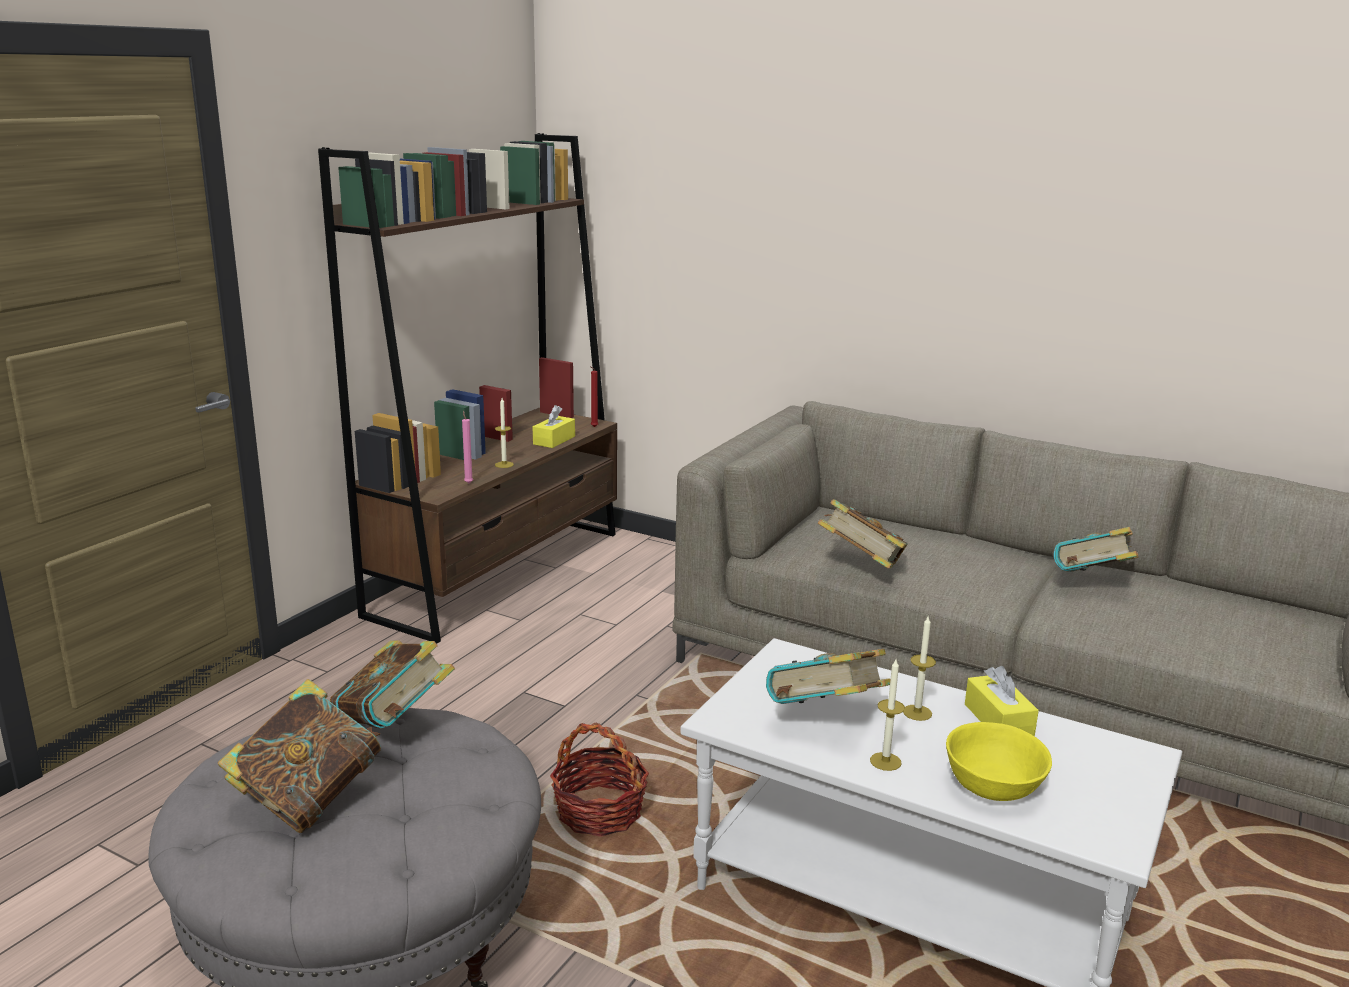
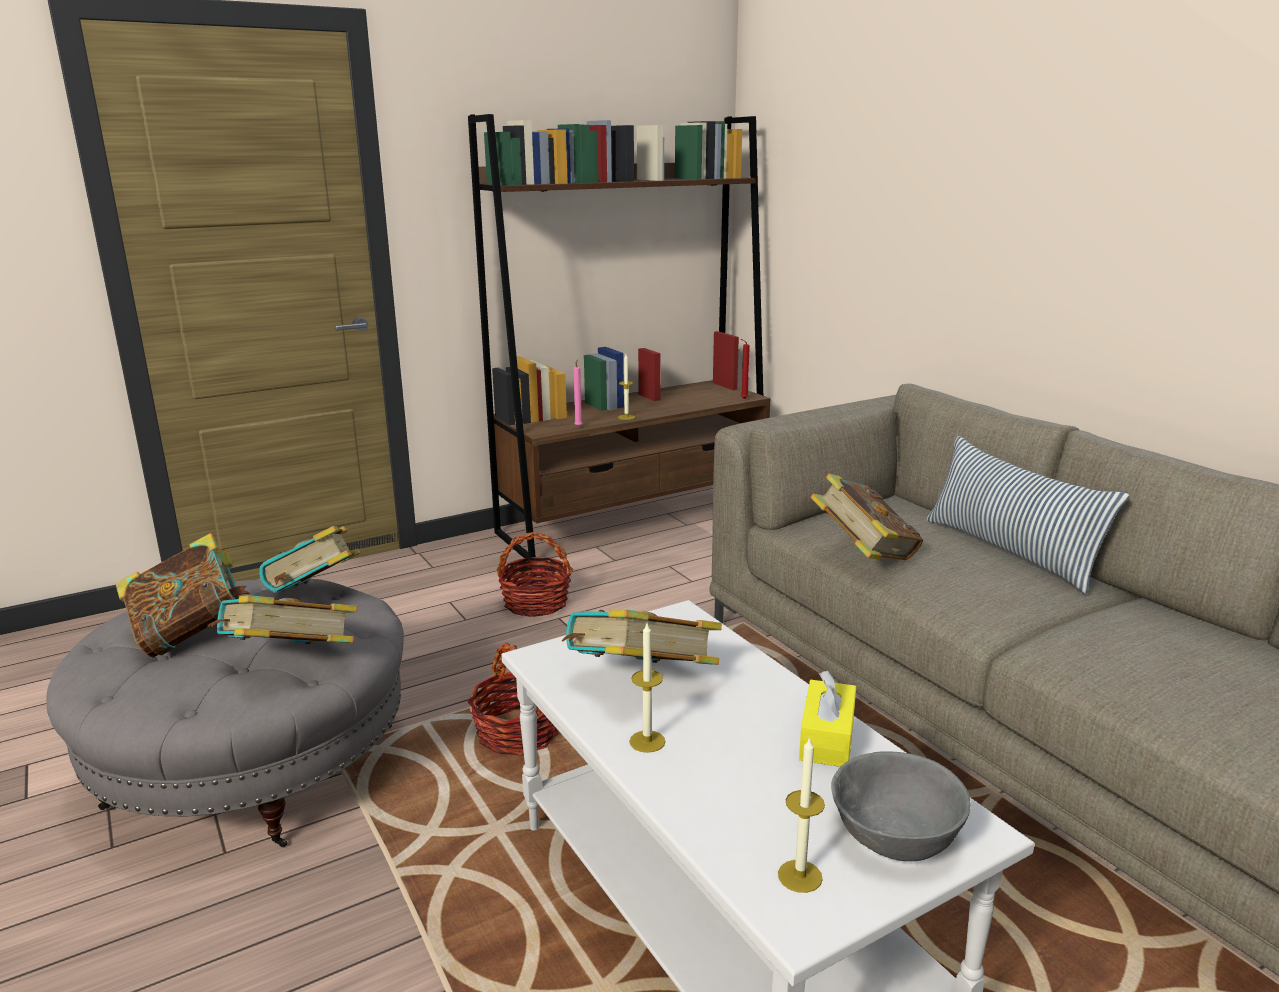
camera: 30 degrees right, 0 degrees up
(484, 683) = (535, 603): none -> basket
(554, 440) = (694, 404): yellow tissue box -> none
(917, 712) = (744, 704): candle -> candle (800, 876)
(955, 540) = (1010, 551): none -> pillow
(994, 786) = (734, 803): yellow bowl -> none
(1092, 585) = (1137, 629): book -> book (289, 663)
(1109, 773) = (895, 836): none -> grey bowl

